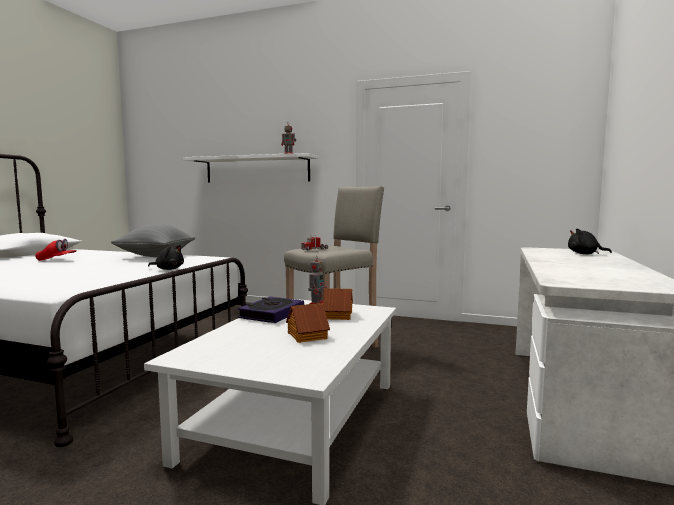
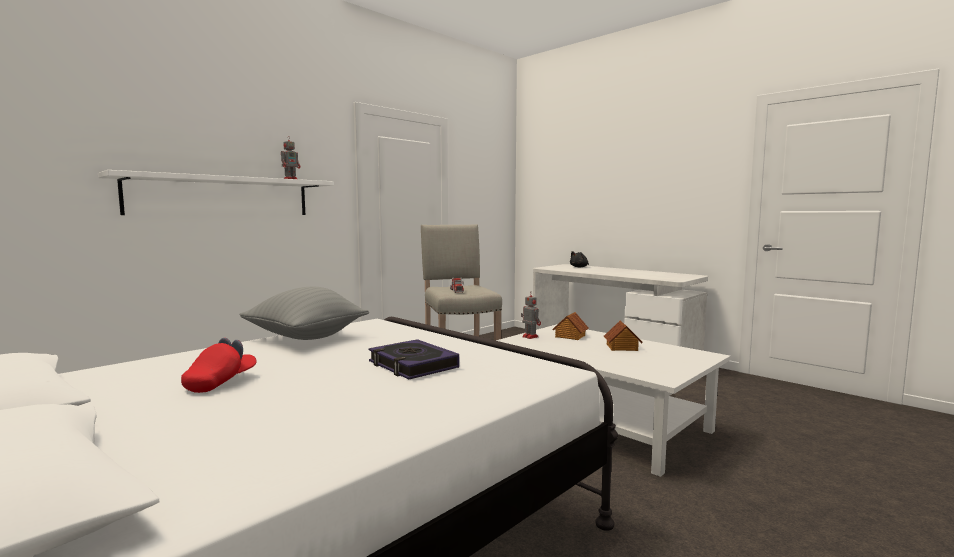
camera: 65 degrees left, 0 degrees up
(168, 269) = (443, 336): black plush toy -> none
(271, 314) = (550, 349): book -> book (412, 365)

